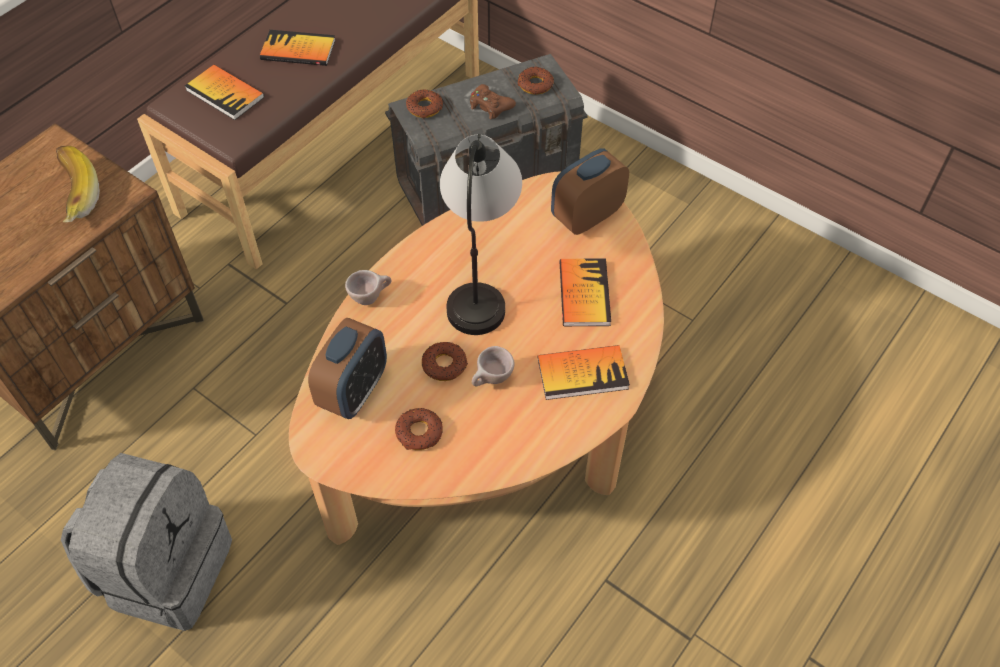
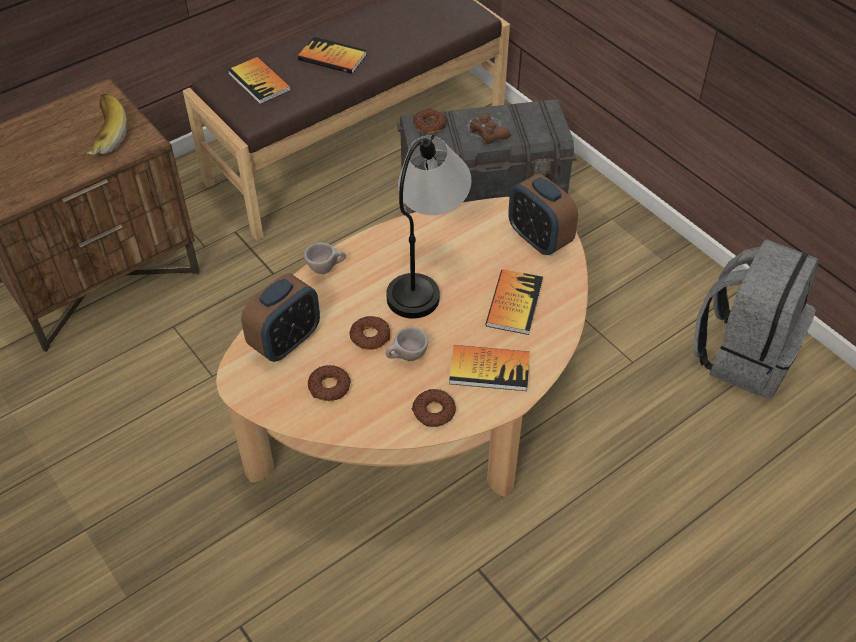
camera: 15 degrees right, 5 degrees down
(166, 569) = (103, 468): grey backpack -> grey backpack (743, 354)
(535, 85) = (534, 123): donut -> donut (433, 411)
(586, 216) = (539, 239): alarm clock -> alarm clock turned 105 degrees counterclockwise

